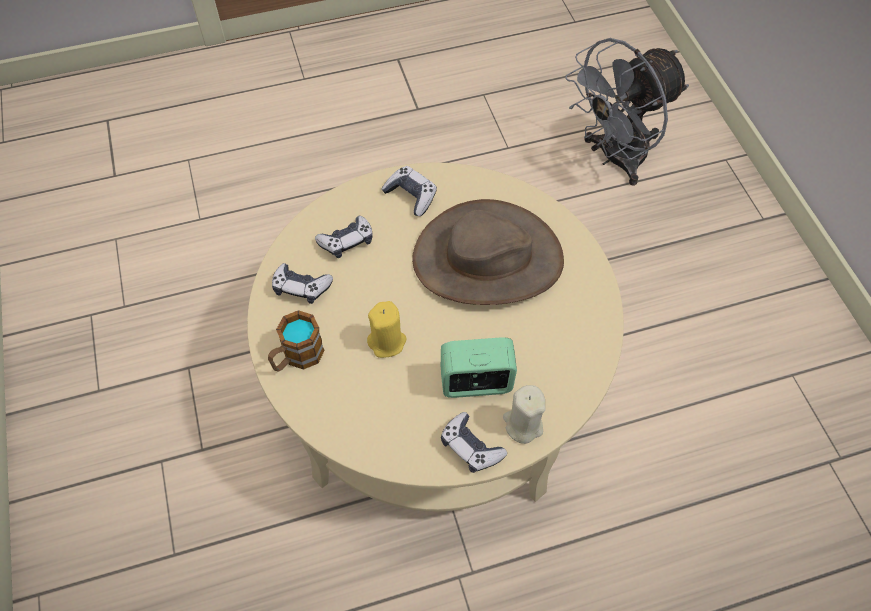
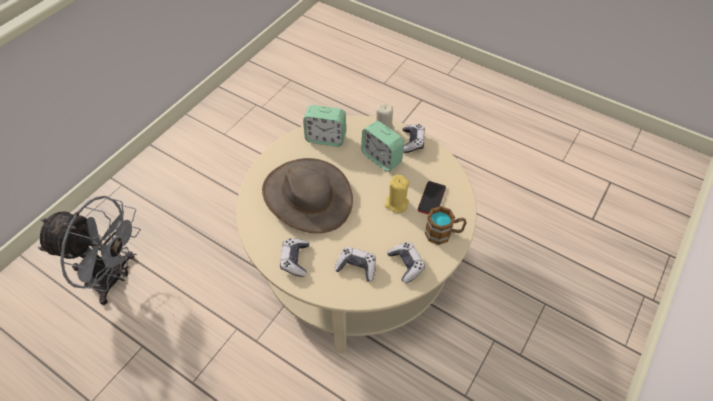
camera: 130 degrees left, 5 degrees down
(355, 387) = (431, 199): none -> phone
(572, 343) = (326, 138): none -> alarm clock

